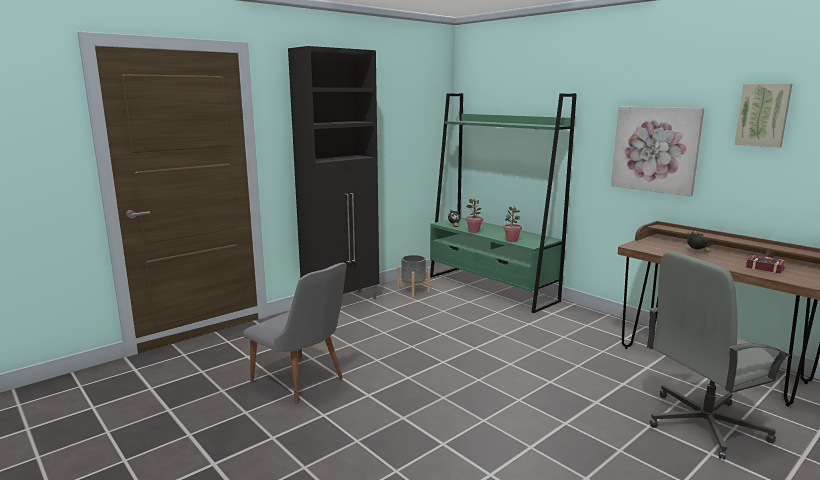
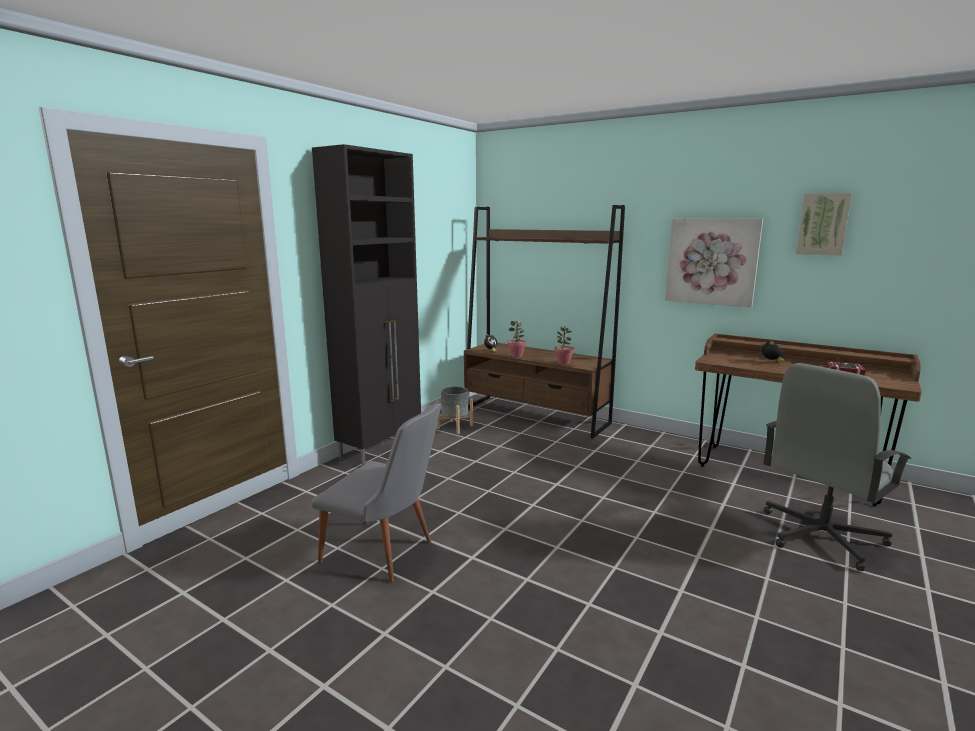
camera: 15 degrees left, 0 degrees up
(491, 288) = (535, 416): green bookcase -> brown bookcase

